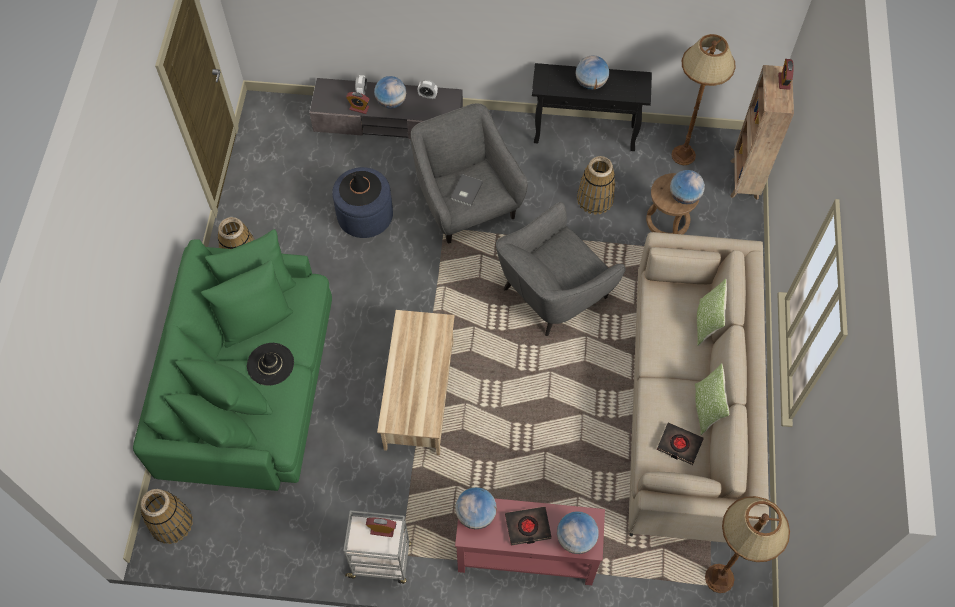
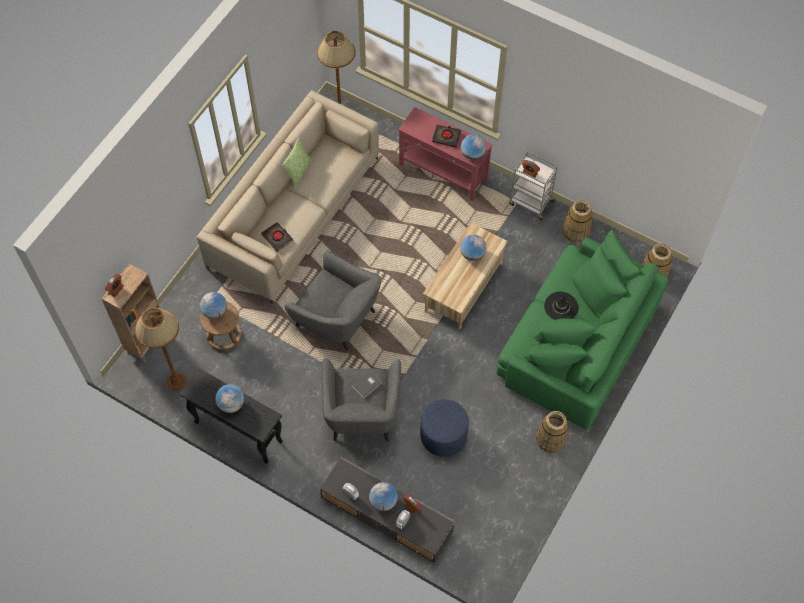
camera: 155 degrees left, 0 degrees up
(360, 188) = (445, 420): black hat -> none
(553, 292) = (337, 318): grey armchair -> grey armchair turned 45 degrees clockwise
(576, 538) = (422, 121): globe -> globe (472, 254)
(595, 199) = (265, 374): basket -> basket (576, 231)
(679, 445) = (328, 159): black book -> black book (277, 238)
(706, 323) = (263, 219): pillow -> none

